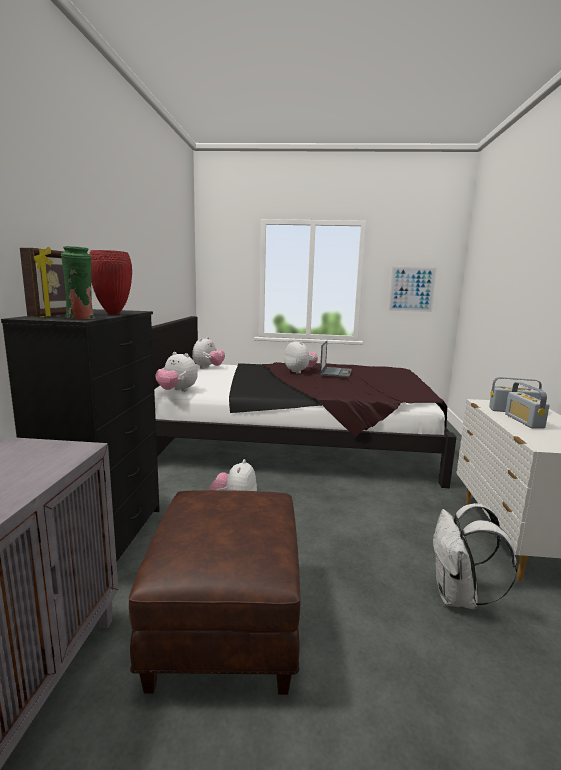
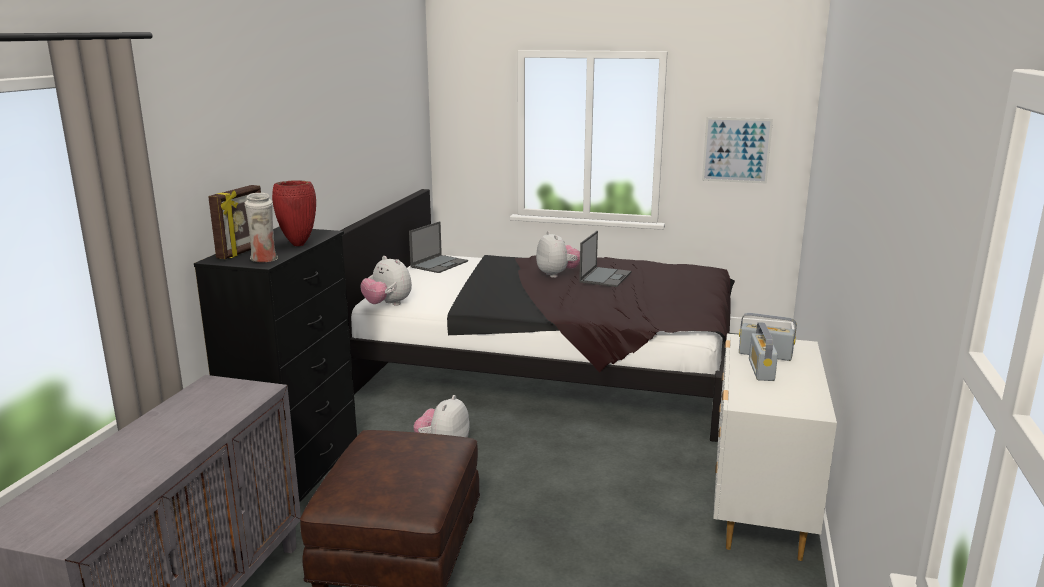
camera: 10 degrees right, 5 degrees up
(81, 318) = (264, 260): green vase -> white vase
(208, 368) = (439, 264): plush toy -> laptop
(458, 597) = (647, 558): white backpack -> none

